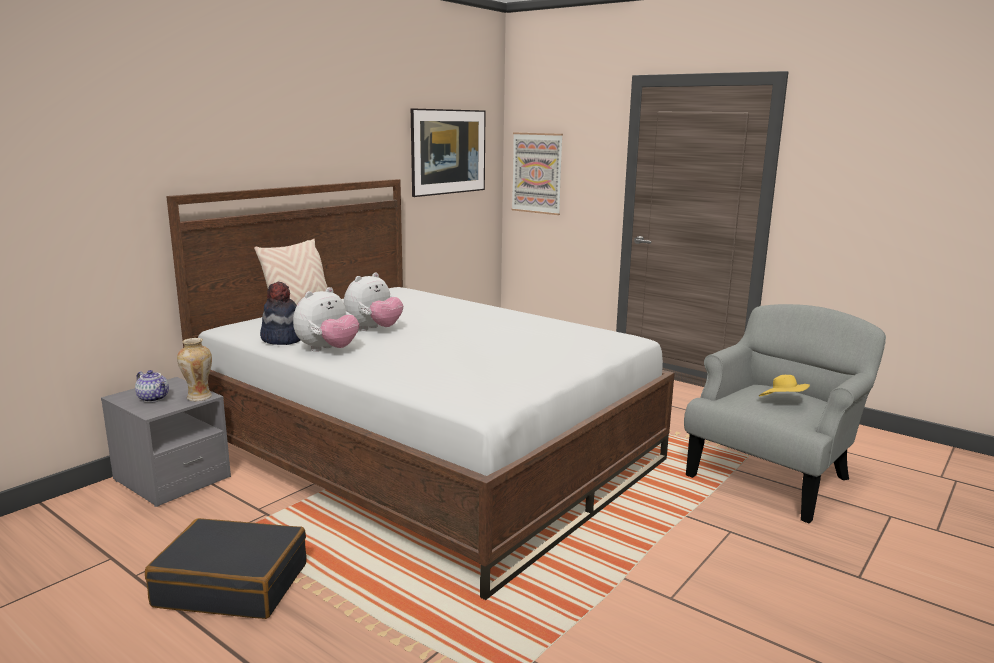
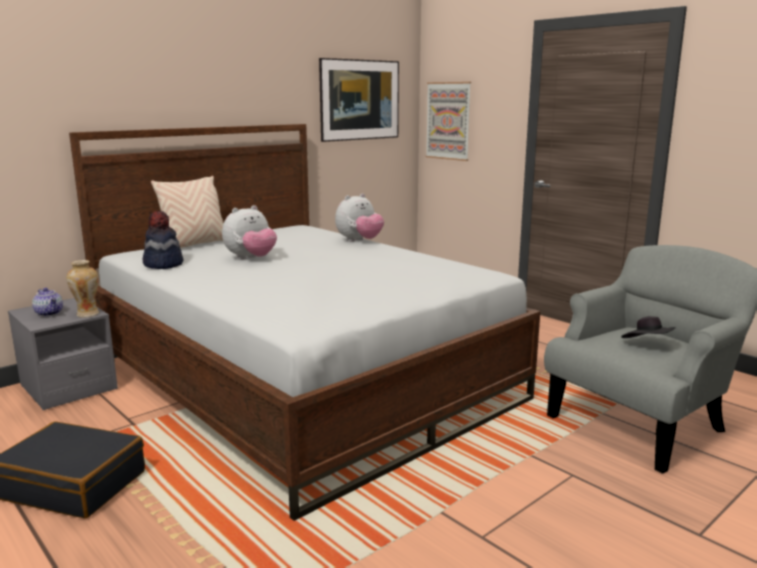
camera: 10 degrees right, 0 degrees up
(327, 350) = (195, 274): plush toy -> plush toy (359, 241)
(783, 402) = (647, 345): yellow hat -> black hat

